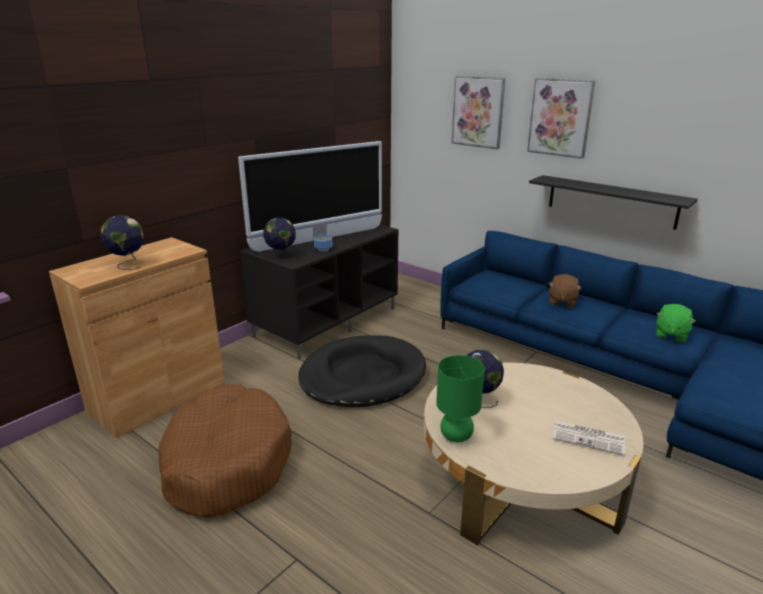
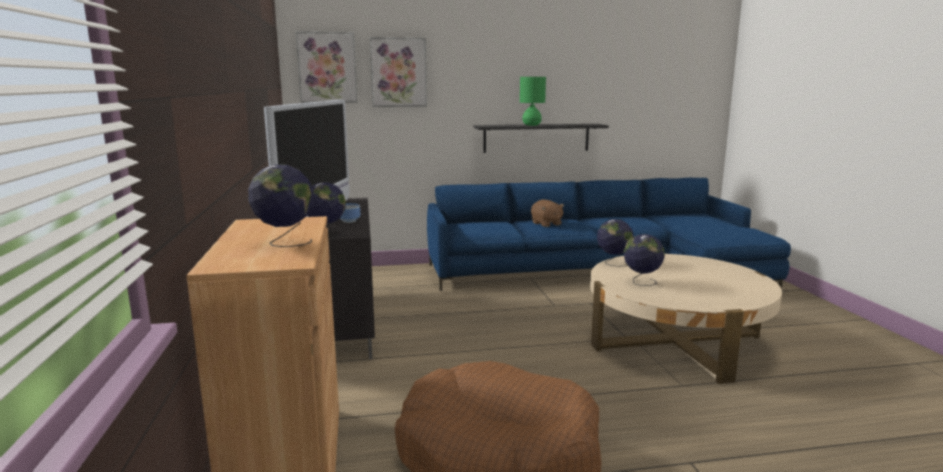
camera: 50 degrees left, 10 degrees down
(362, 376) = (456, 343): black dog bed -> none
(456, 436) = (683, 302): green table lamp -> green table lamp (532, 125)
(512, 369) = (613, 263): none -> globe
(560, 117) = (483, 71): picture -> picture (327, 67)
(589, 438) = (724, 274): newspaper -> none
(670, 334) = (634, 221): green plush toy -> none

